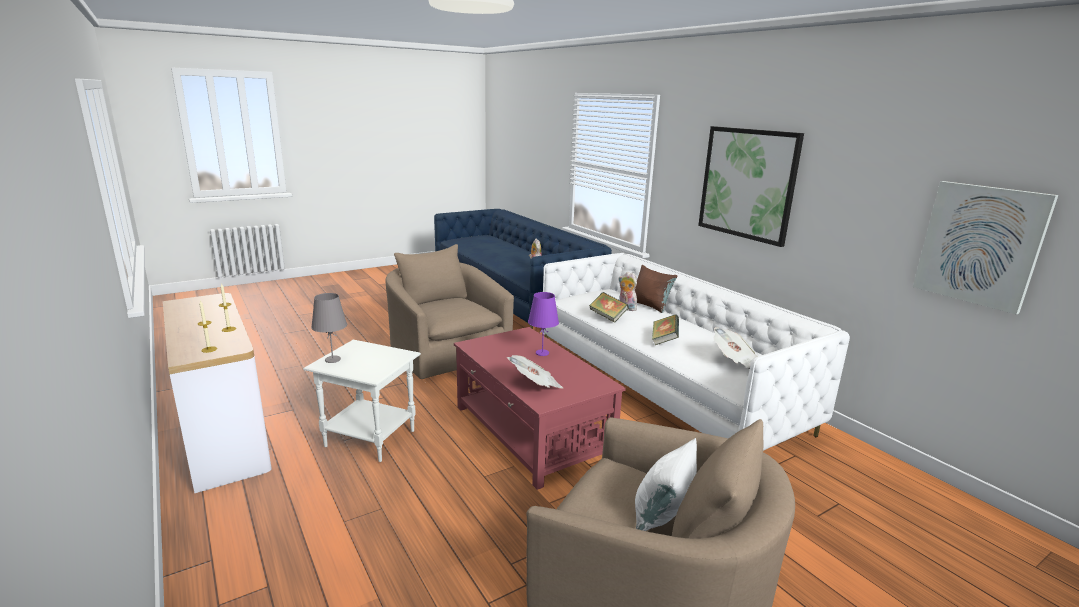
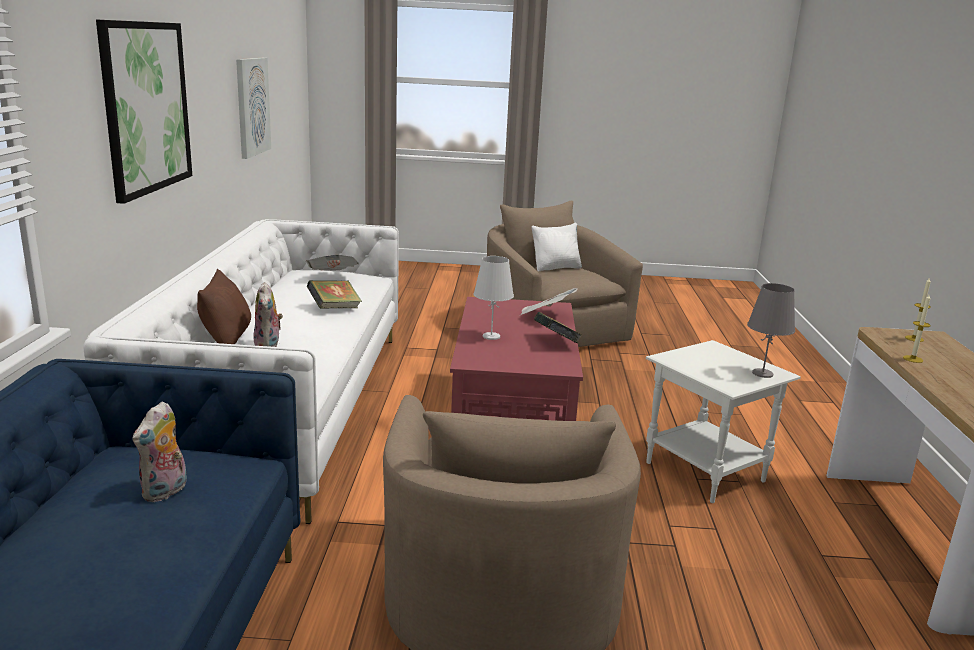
camera: 145 degrees left, 0 degrees up
(542, 353) = (491, 336): purple table lamp -> white table lamp
(607, 317) = (320, 347): book -> book (556, 343)

